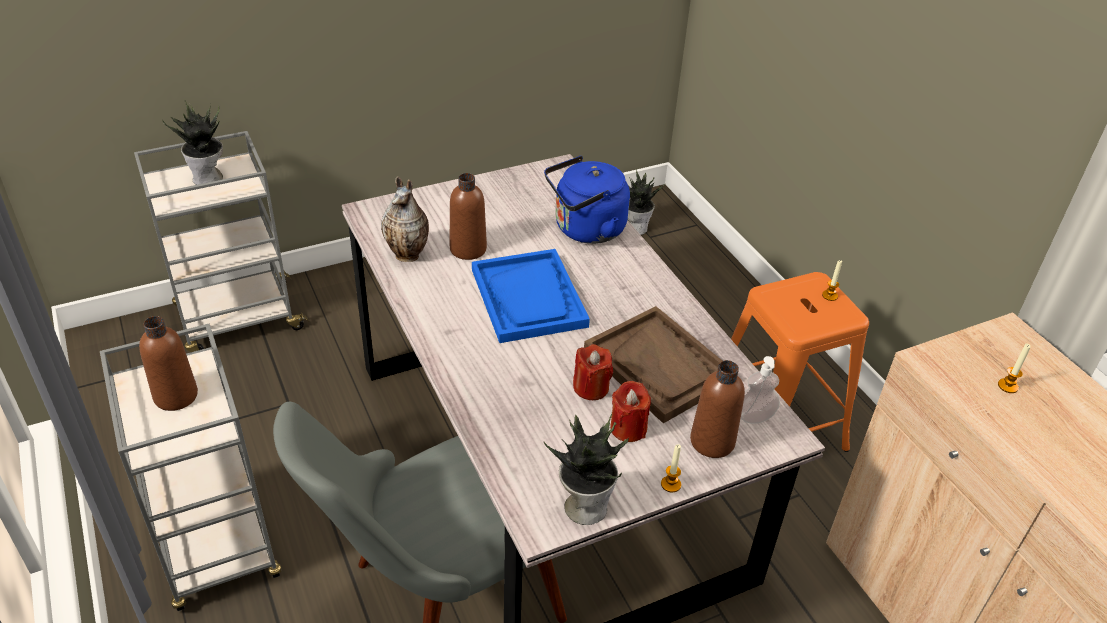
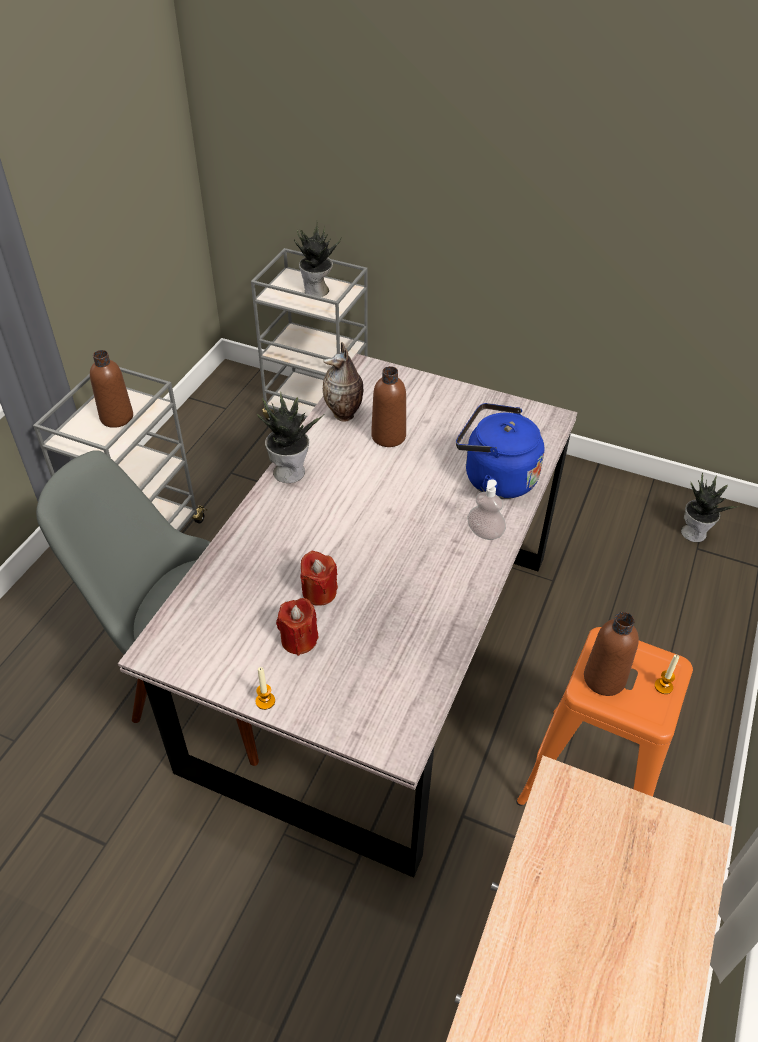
camera: 50 degrees right, 5 degrees up
(529, 298) = (375, 499): blue tray -> none
(585, 505) = (195, 663): potted plant -> potted plant (290, 471)
(659, 366) = (389, 616): brown tray -> none
(712, 441) = (339, 700): brown bottle -> brown bottle (604, 679)
(754, 416) = (399, 711): soap dispenser -> soap dispenser (485, 532)
(1007, 386) = (600, 876): candle -> none

